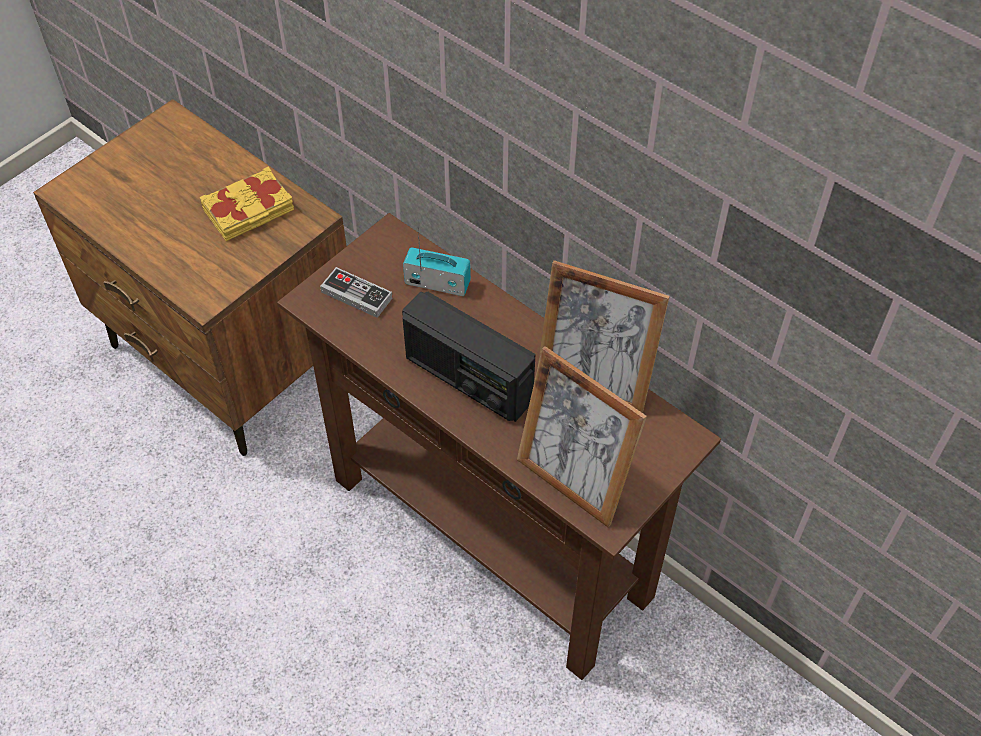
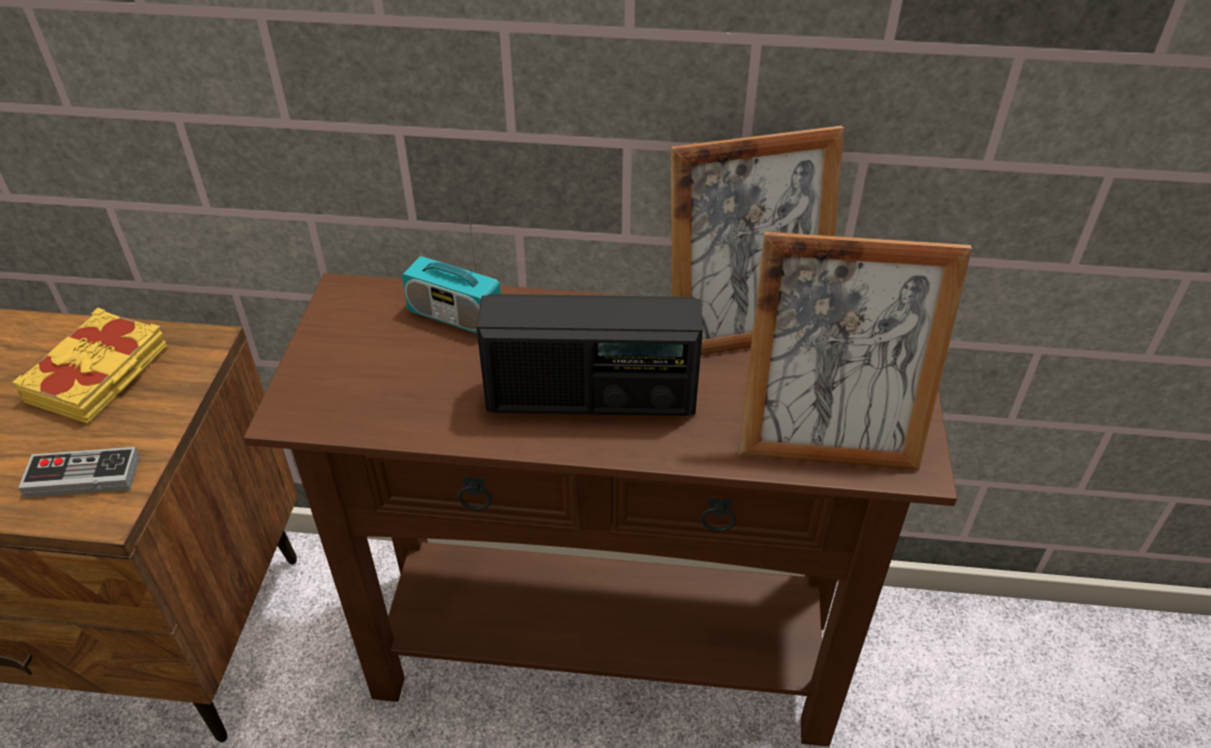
camera: 35 degrees left, 10 degrees down
(356, 295) = (357, 376): game controller -> game controller (83, 476)
(437, 283) = (455, 316): radio -> radio turned 135 degrees counterclockwise

